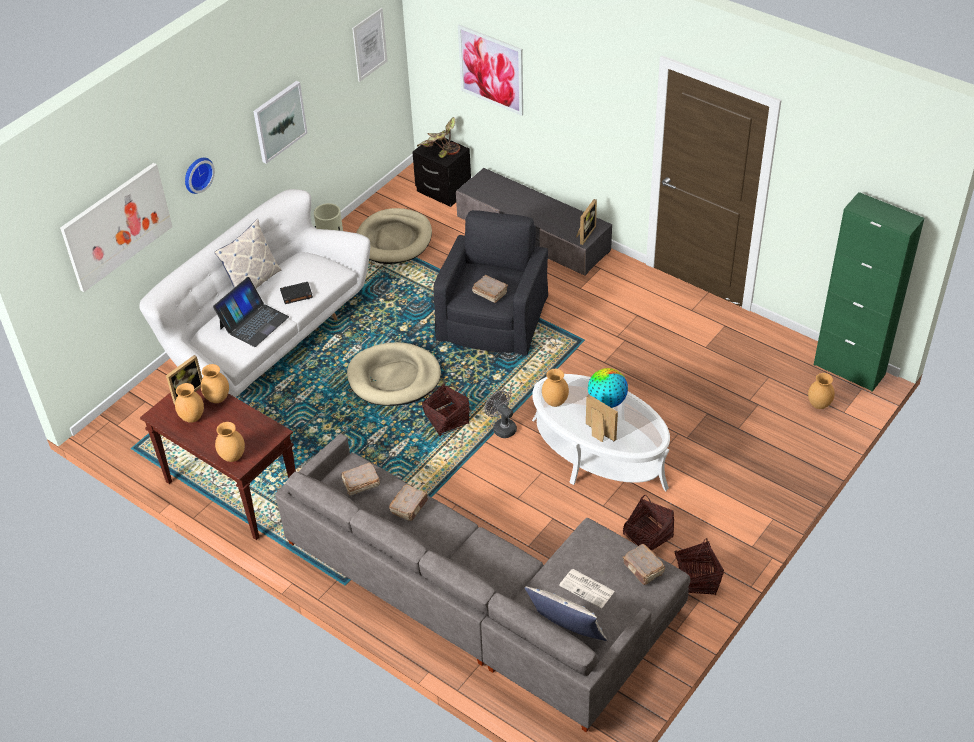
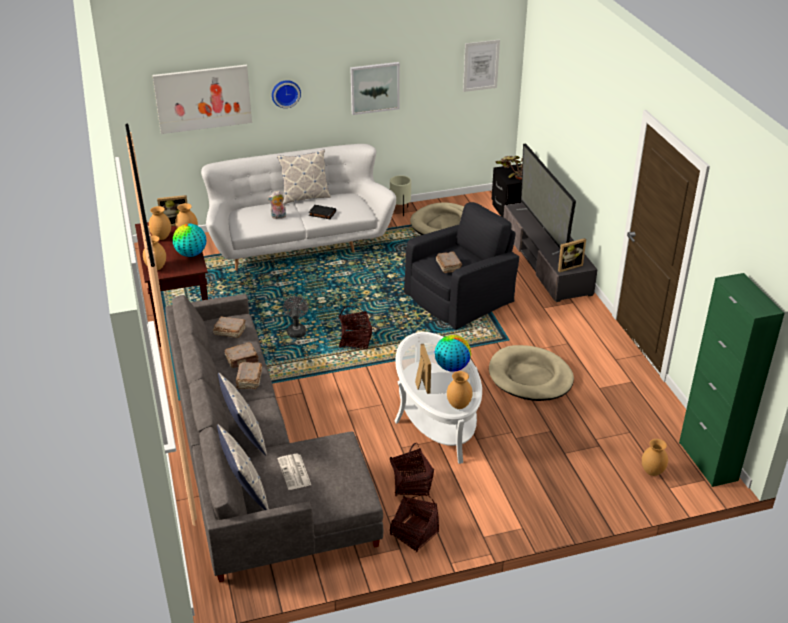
camera: 35 degrees right, 10 degrees down
(250, 420) = (191, 254): none -> globe
(253, 322) = (278, 217): laptop -> plush toy
(394, 378) = (351, 301): beige dog bed -> beige dog bed (530, 377)
(491, 69) = (556, 110): picture -> none
(502, 427) = (387, 363): grey fan -> grey fan (296, 330)
(504, 583) = (245, 437): none -> pillow
(521, 202) = (543, 229): none -> television
(554, 402) = (413, 349): brown vase -> brown vase (458, 405)
(643, 569) = (349, 483): brown book -> brown book (249, 380)

